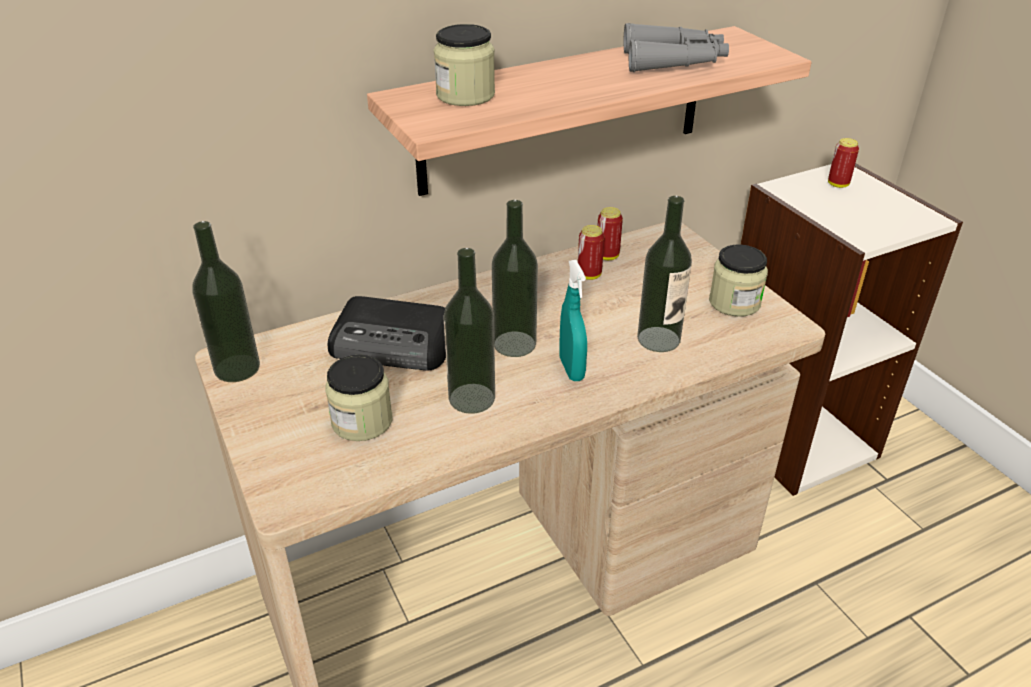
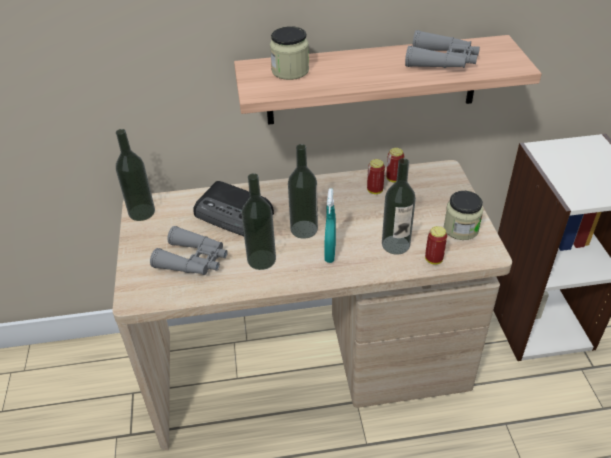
camera: 20 degrees right, 5 degrees up
(362, 421) = (193, 260): jar -> grey binoculars
(838, 184) = (584, 153): can -> can (433, 259)

